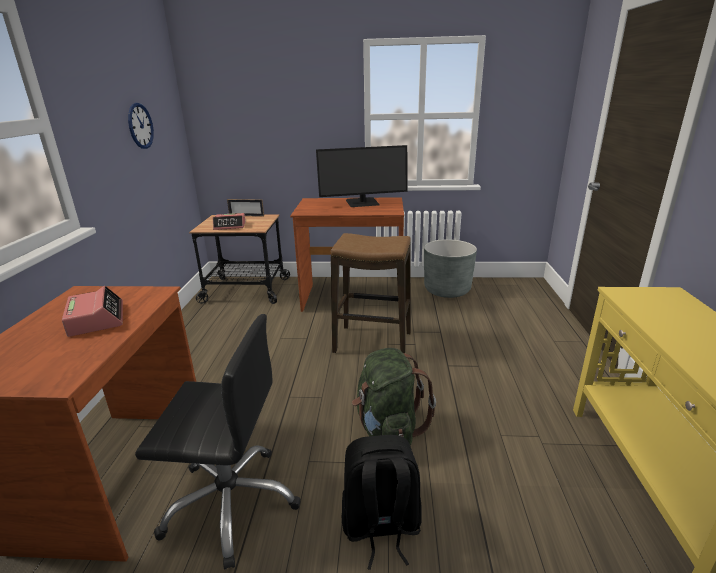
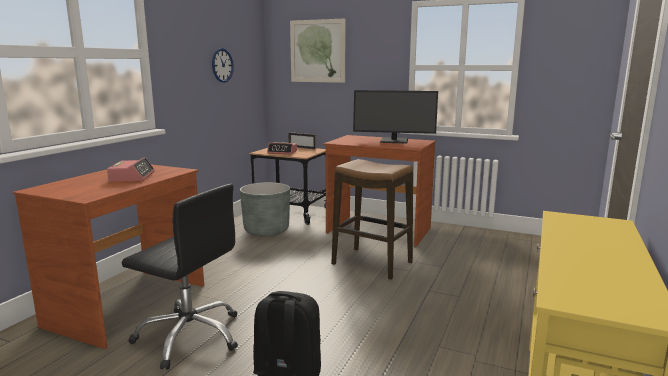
camera: 20 degrees right, 10 degrees down
(251, 99) = (317, 51): none -> picture
(388, 429) = (340, 321): green backpack -> none
(447, 290) = (475, 237): grey planter -> grey planter (266, 230)

